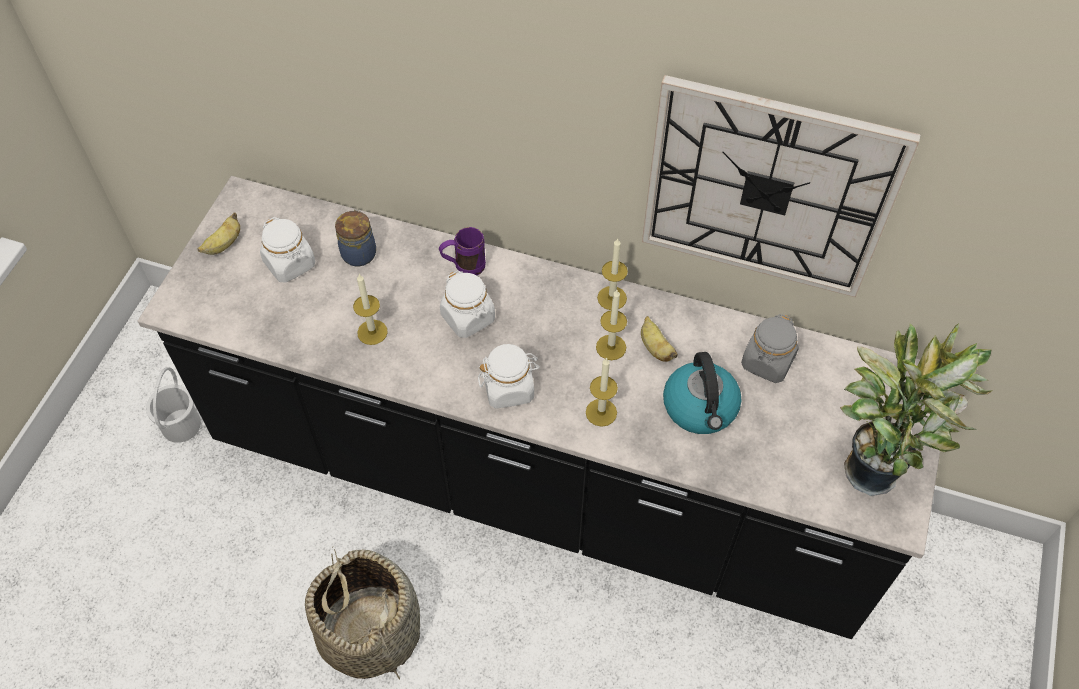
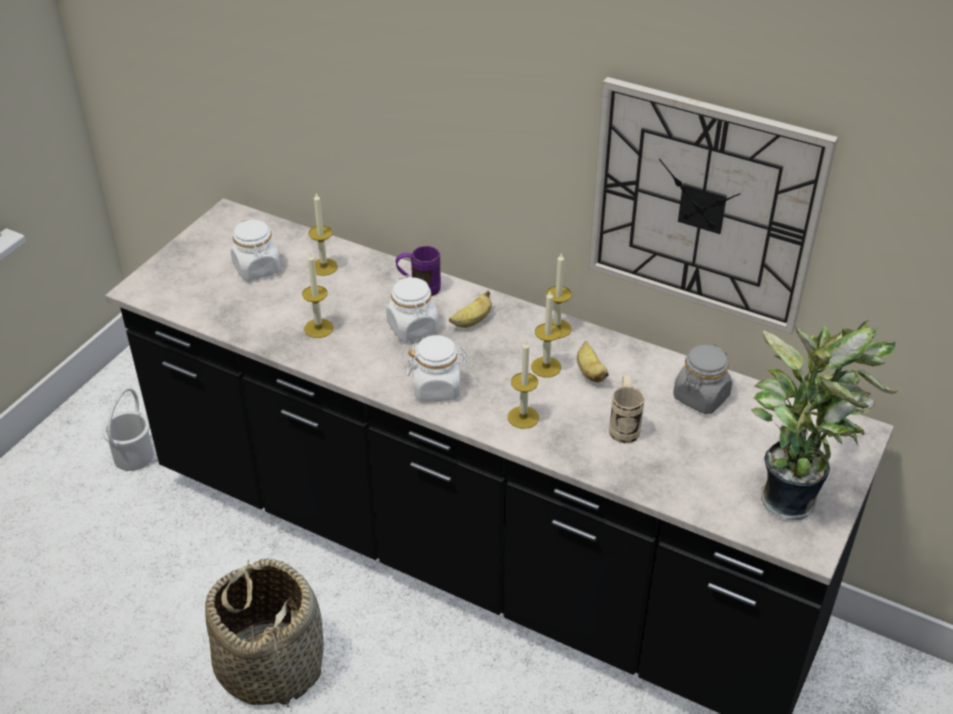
camera: 10 degrees right, 15 degrees down
(224, 245) = (201, 247): banana -> banana (472, 322)
(359, 252) = (323, 267): jar -> candle
(700, 408) = (624, 426): kettle -> beige mug

